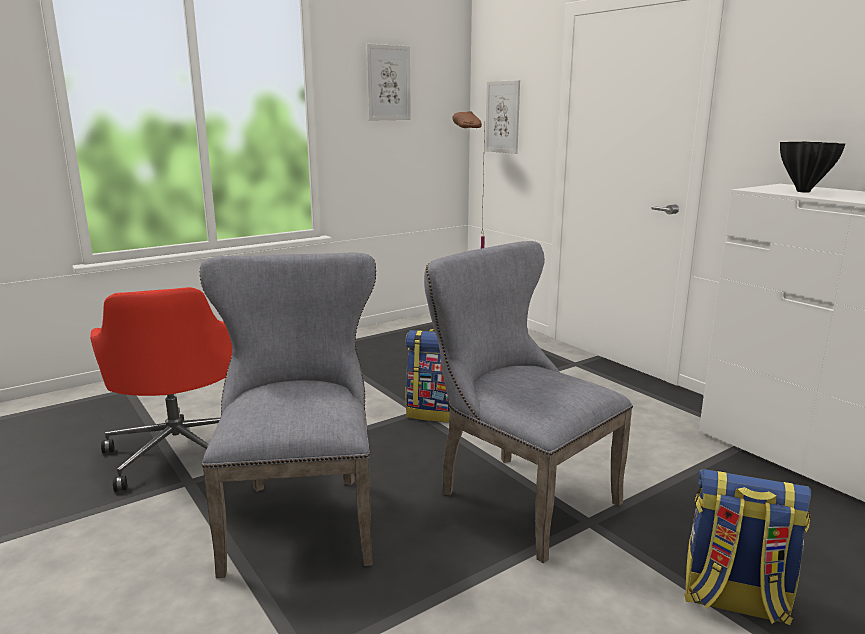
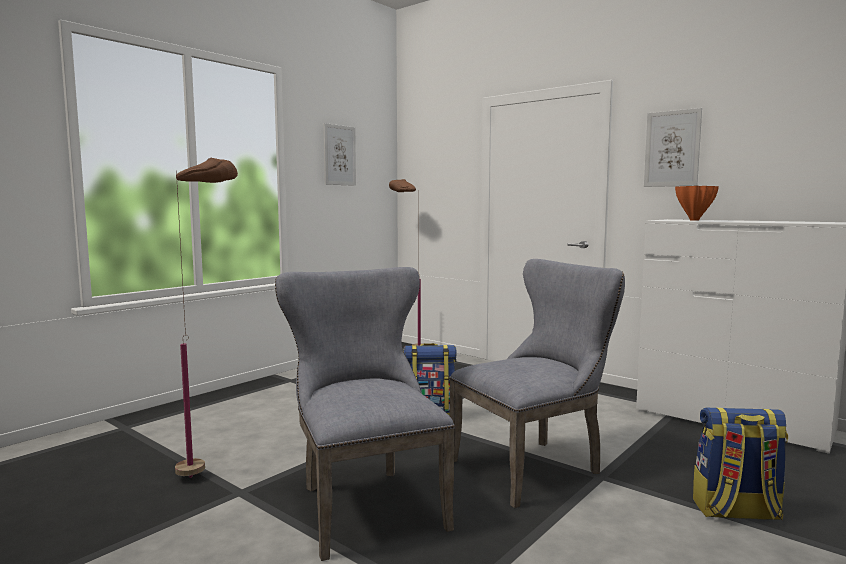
camera: 15 degrees left, 10 degrees down
(179, 451) = (213, 469): red office chair -> brown floor lamp
(502, 117) = (429, 184): picture -> picture (672, 148)
(516, 496) = (534, 466): grey chair -> grey chair turned 120 degrees clockwise
(802, 191) = (693, 220): black vase -> orange vase

